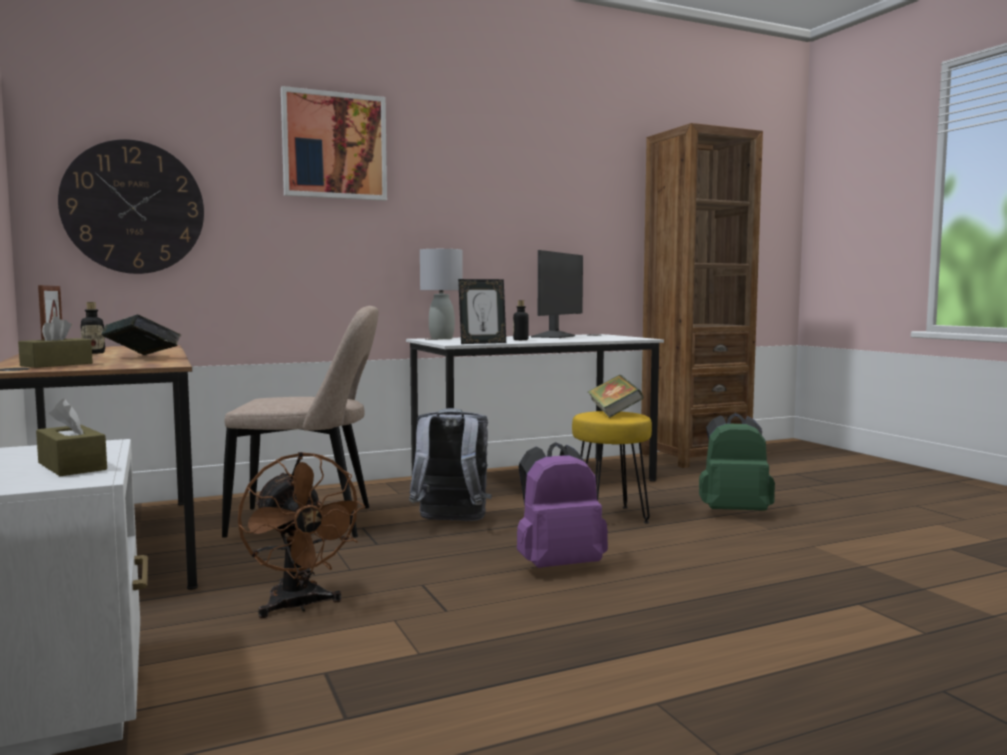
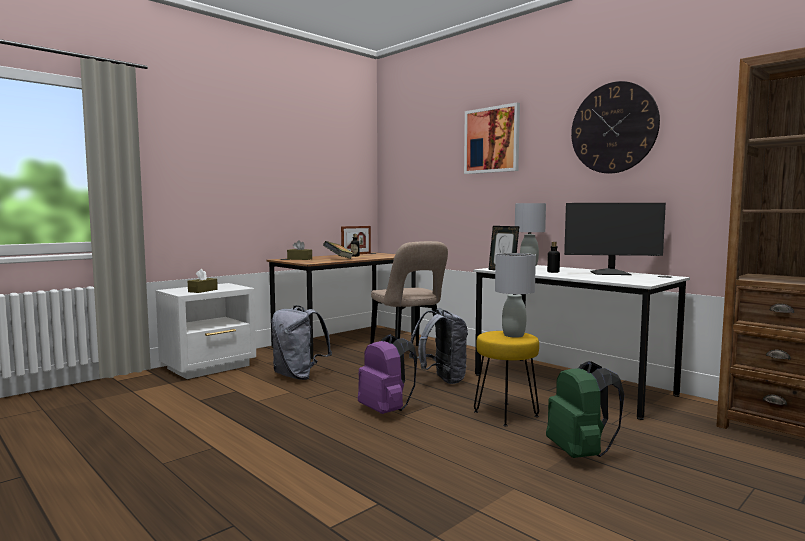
camera: 70 degrees right, 0 degrees up
(133, 207) = (410, 187): wall clock -> wall clock (613, 128)
(299, 606) = (298, 376): brown fan -> grey backpack
(614, 413) = (513, 335): book -> grey table lamp

